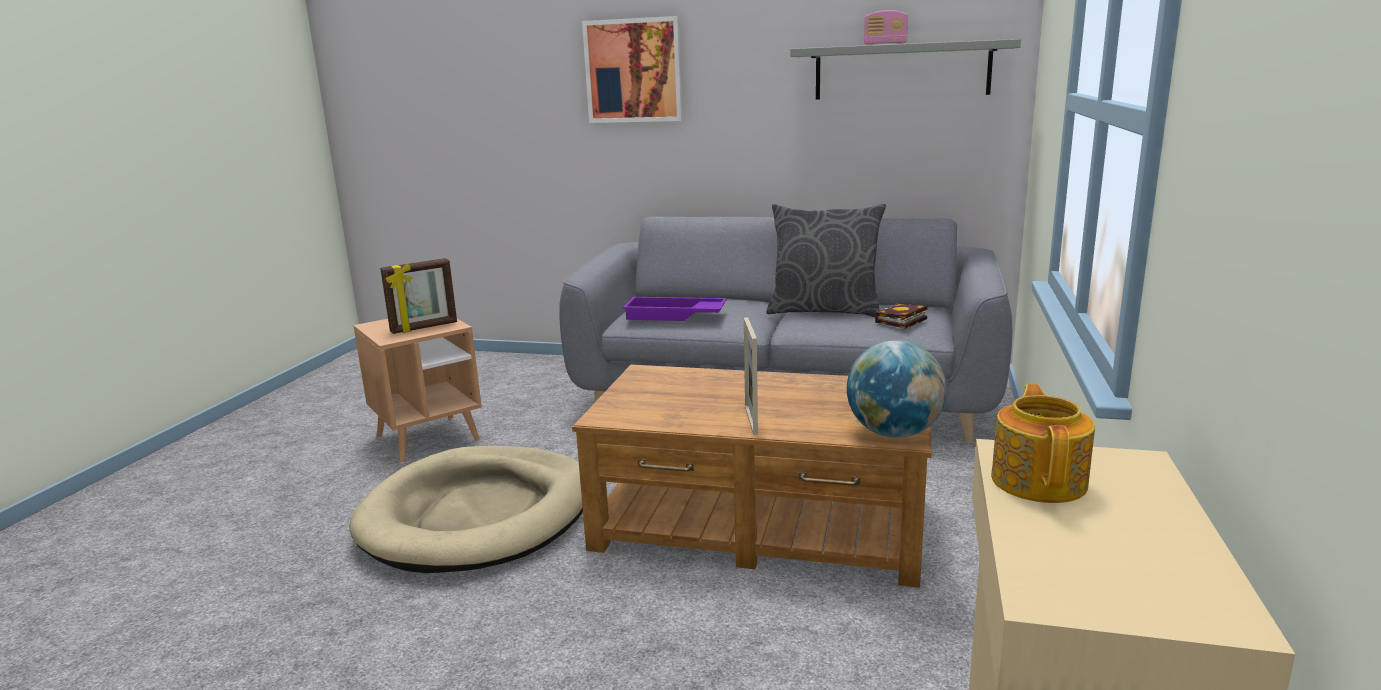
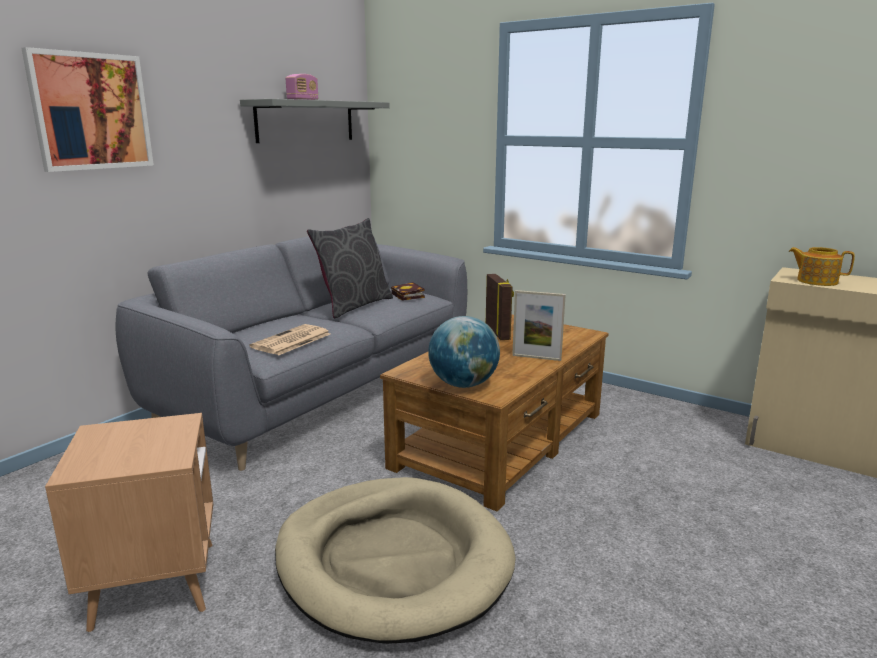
camera: 70 degrees left, 0 degrees up
(424, 327) = (158, 437): picture frame -> picture frame (498, 332)
(674, 316) = (291, 341): purple tray -> newspaper
(894, 433) = (581, 333): globe -> globe (463, 384)

